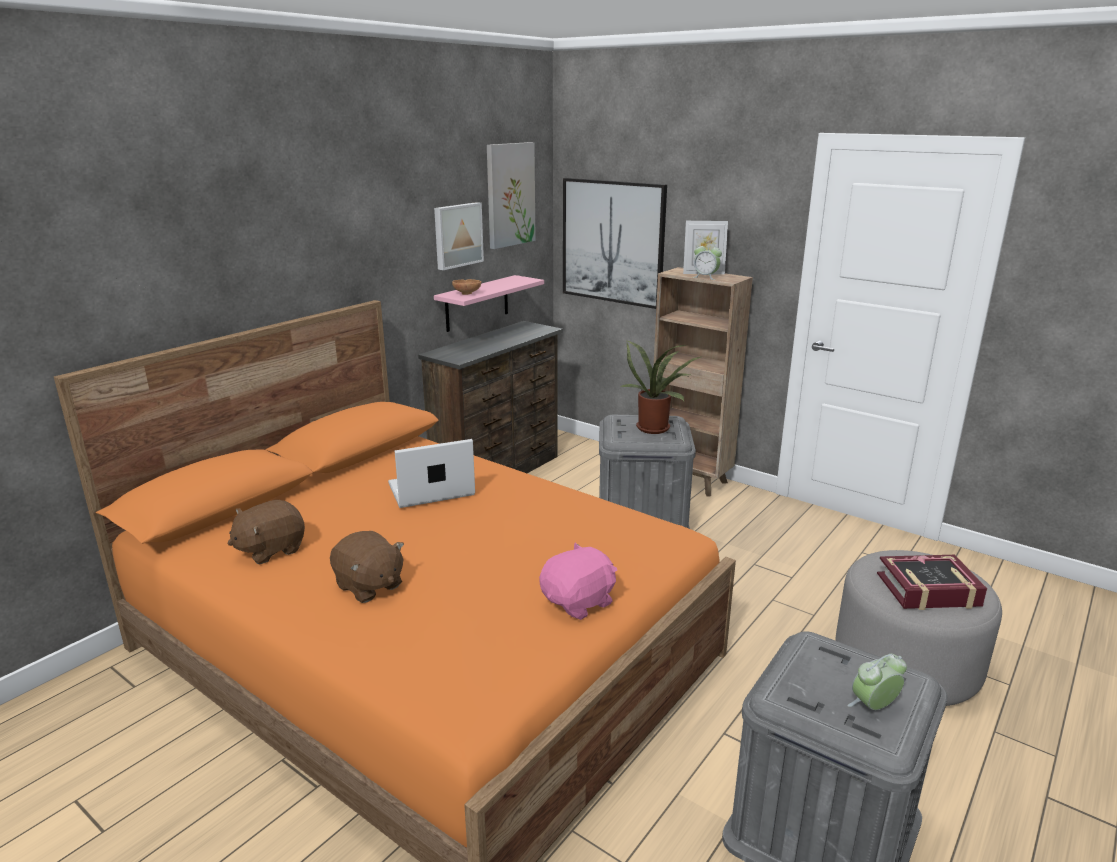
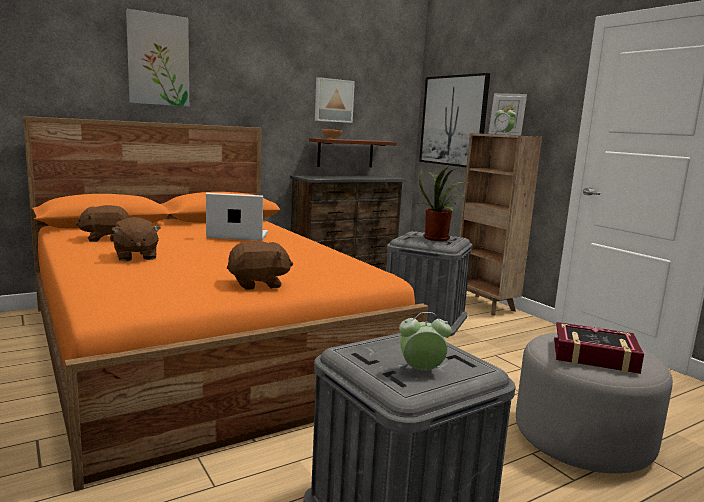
camera: 20 degrees right, 10 degrees down
(477, 303) = (345, 153): pink shelf -> brown shelf
(510, 195) = (381, 82): picture -> picture (158, 60)
(579, 602) = (258, 284): pink plush toy -> brown plush toy

